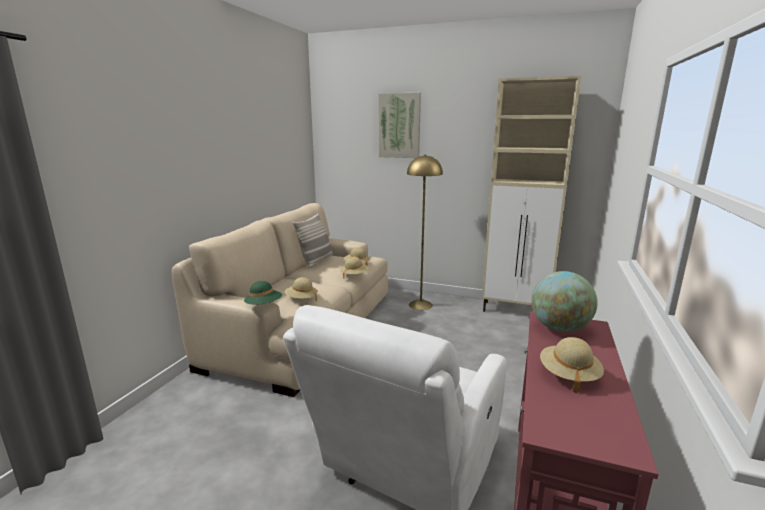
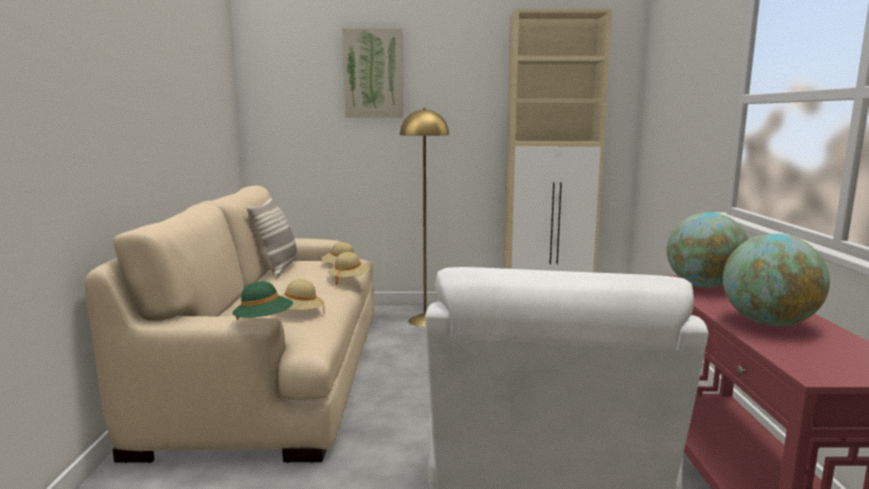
camera: 20 degrees left, 5 degrees down
(568, 375) = (768, 323): beige hat -> globe

